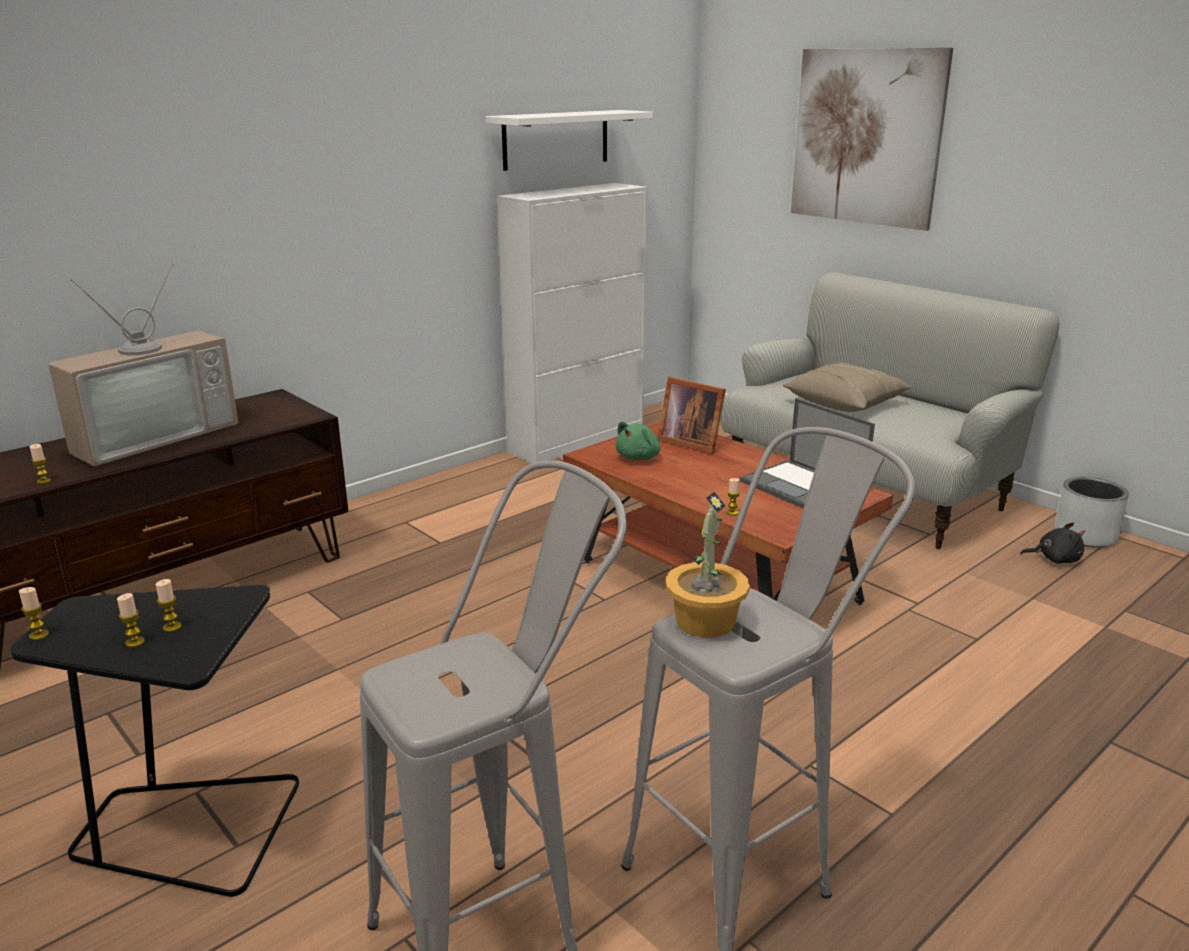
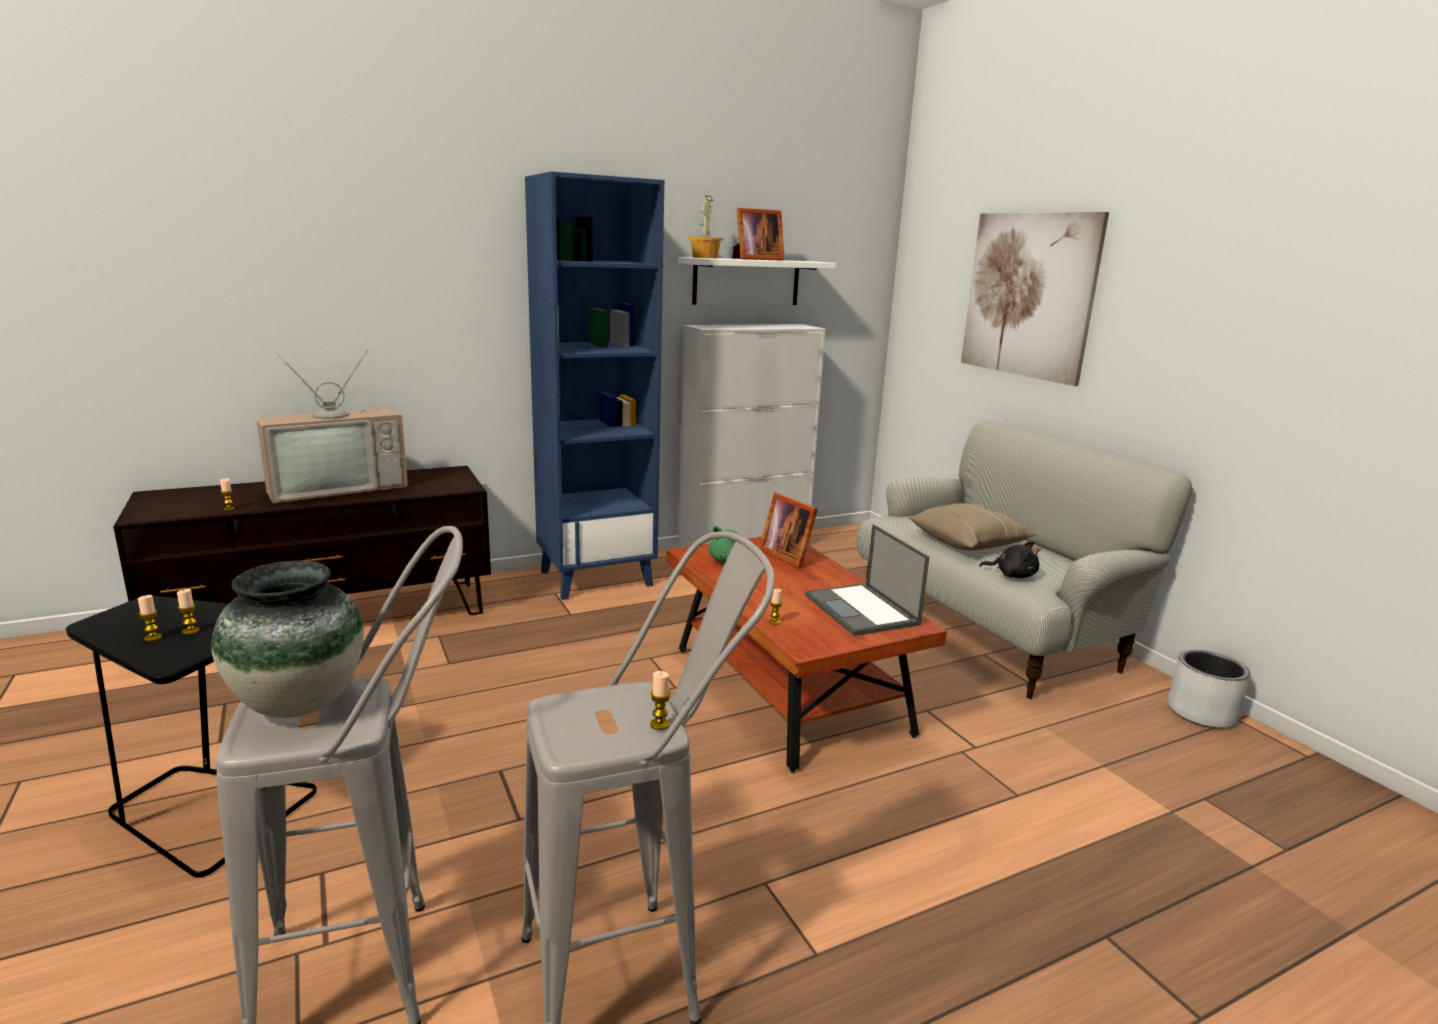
camera: 15 degrees right, 5 degrees down
(39, 635) = (96, 619): candle -> candle (659, 724)
(431, 673) = (300, 703): none -> vase
(440, 497) = (596, 577): none -> blue bookcase
(570, 113) = (755, 259): none -> picture frame
(704, 621) = (578, 705): potted plant -> potted plant (705, 257)
(1054, 559) = (1152, 731): black plush toy -> black plush toy (1012, 575)

